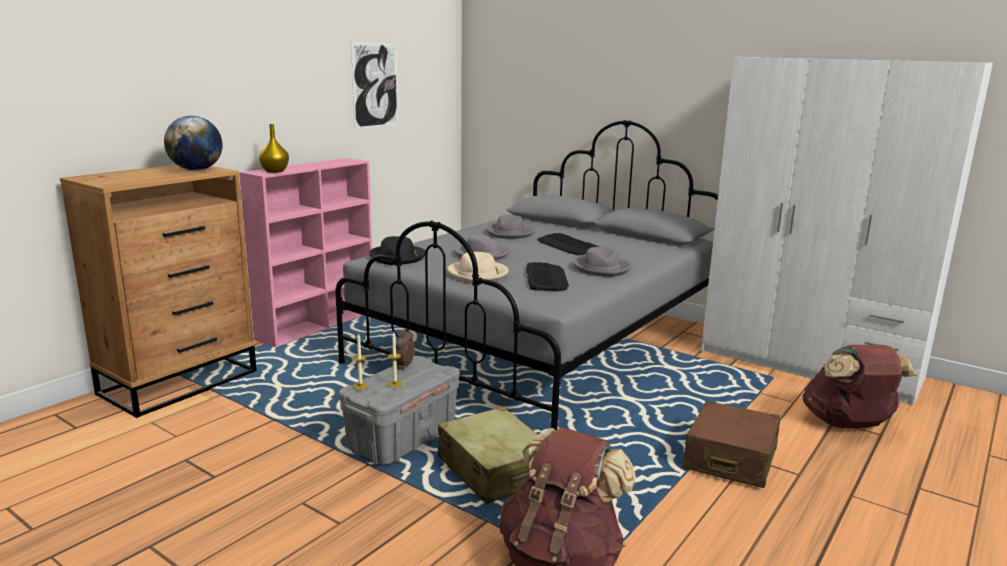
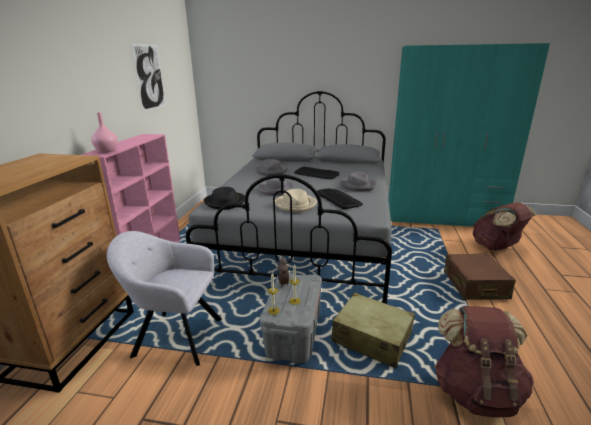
camera: 25 degrees left, 5 degrees up
(196, 170) = (58, 160): globe -> none
(275, 171) = (106, 151): yellow vase -> pink vase
(276, 404) = (175, 336): none -> grey armchair
(809, 364) = (443, 217): white wardrobe -> turquoise wardrobe

